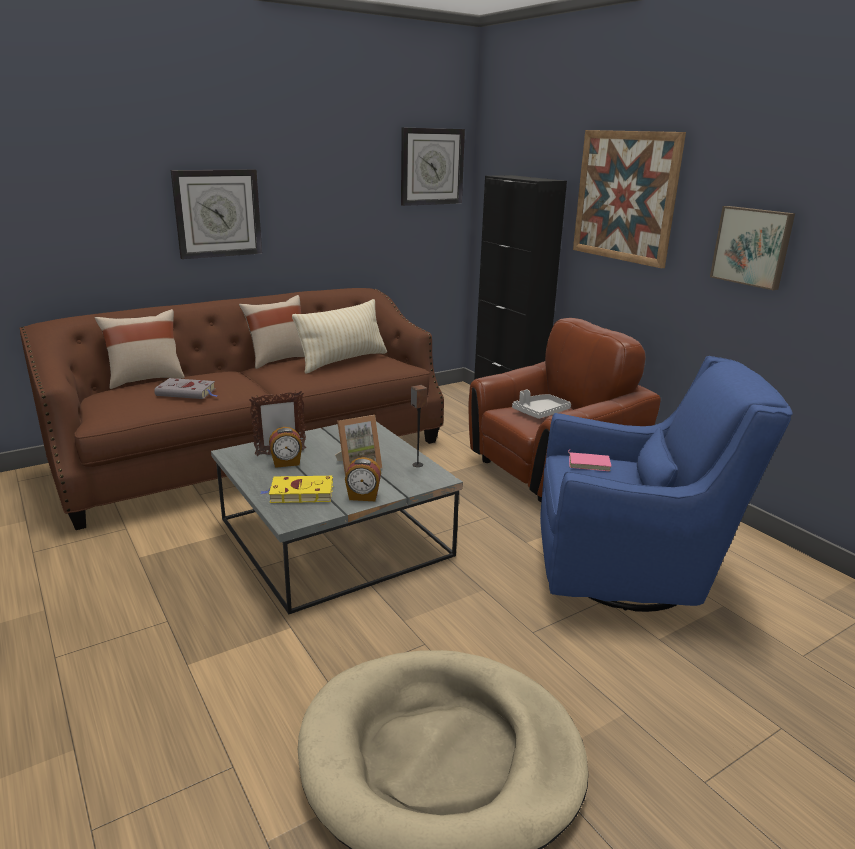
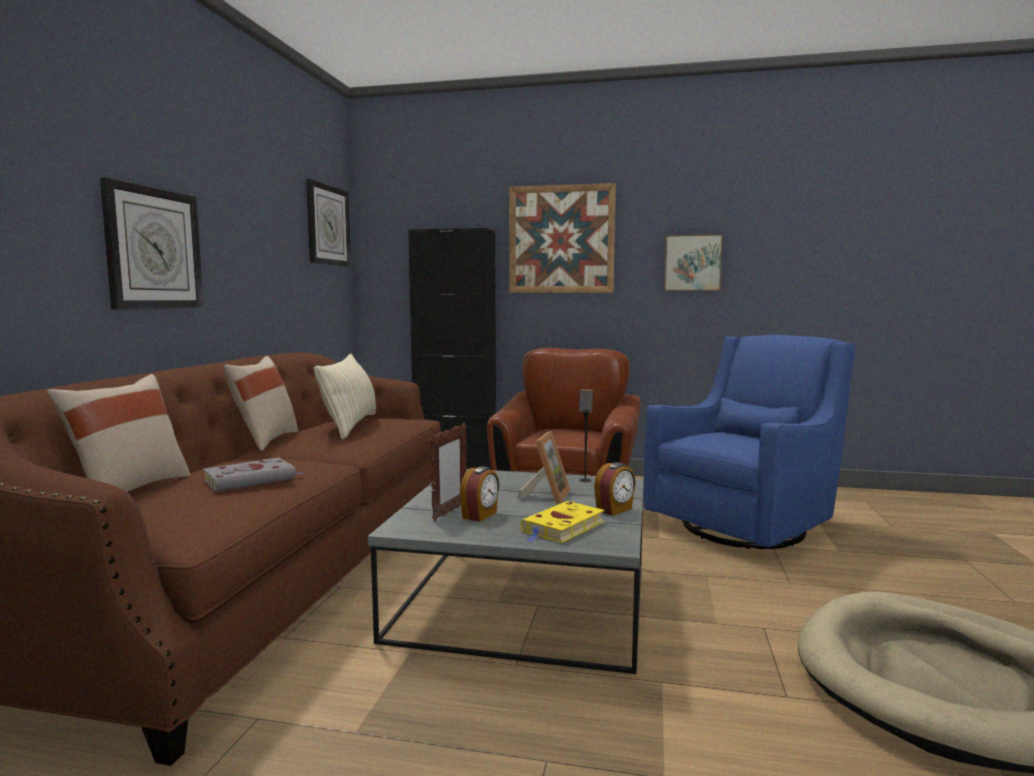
camera: 45 degrees left, 15 degrees down
(540, 412) = (561, 434): grey tray -> none
(589, 463) = (705, 436): pink book -> none

